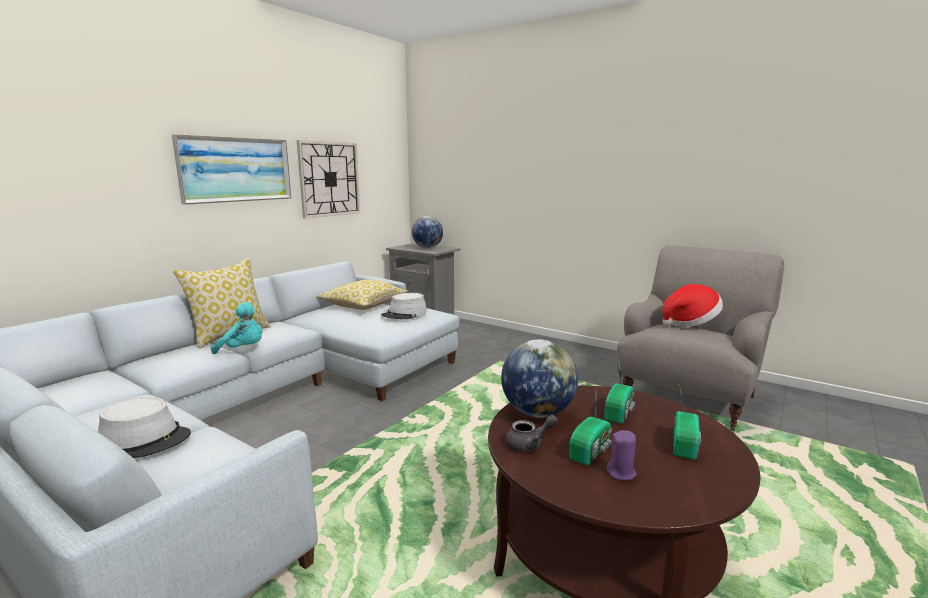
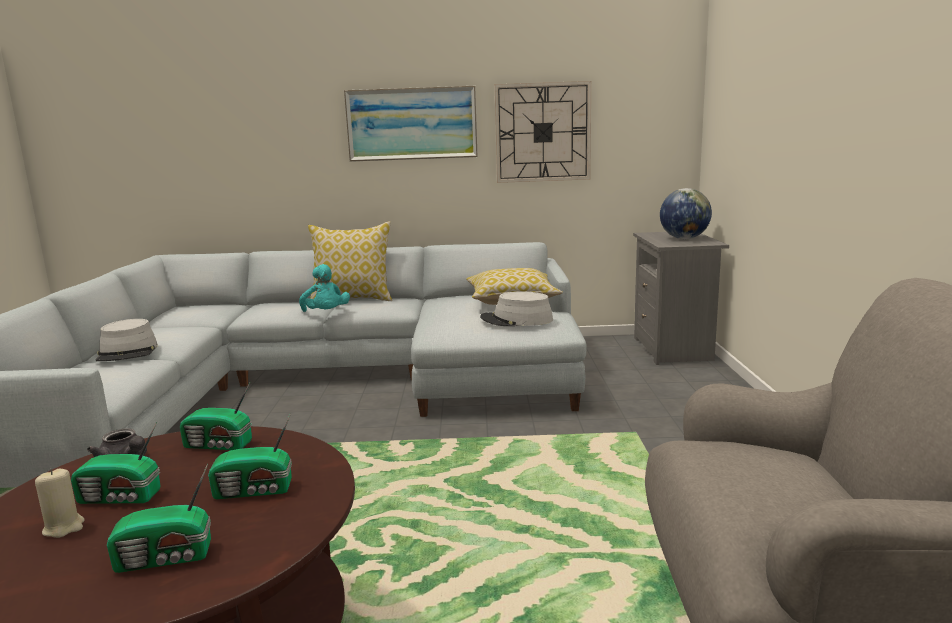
camera: 55 degrees right, 0 degrees up
(537, 412) = (219, 445): globe -> radio
(621, 473) = (64, 527): purple candle -> beige candle
(689, 323) = (808, 466): hat -> none

